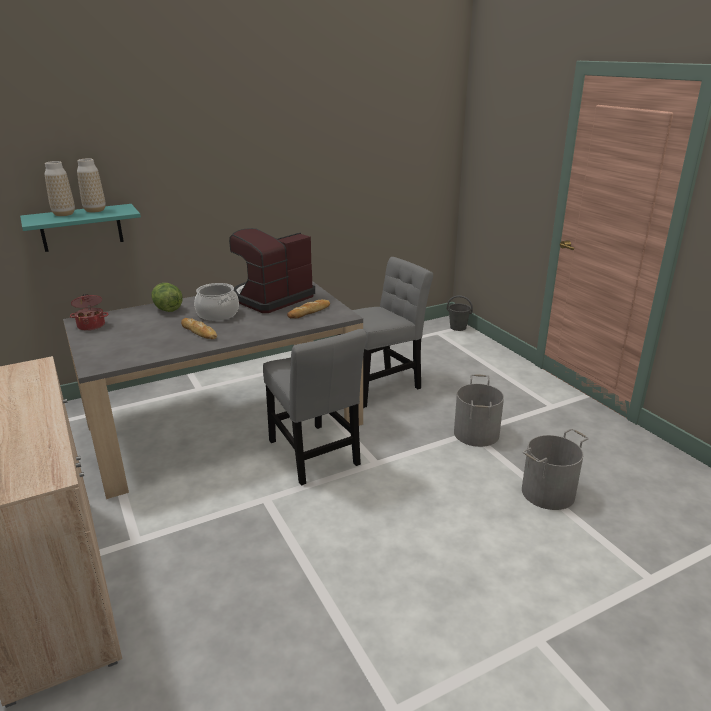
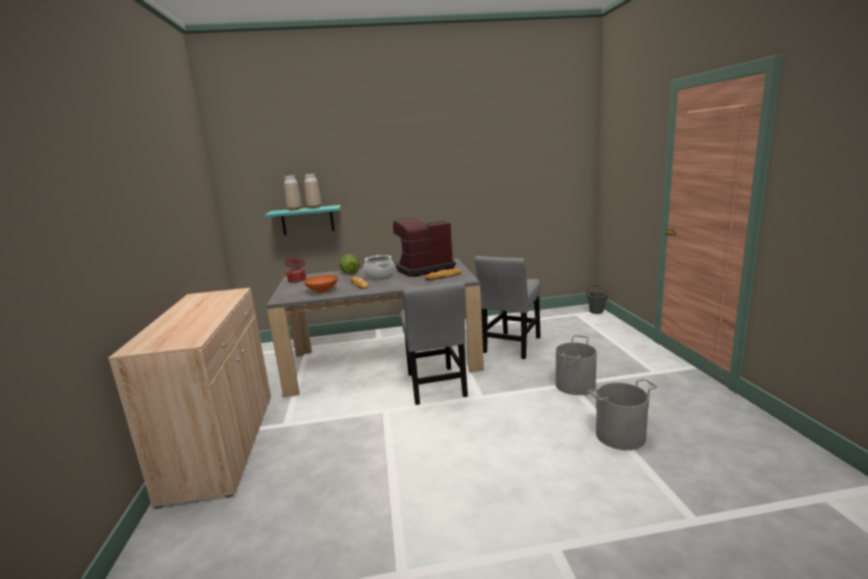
camera: 20 degrees right, 10 degrees down
(151, 346) = (323, 291): none -> orange bowl
(381, 386) = (511, 346): grey chair -> grey chair turned 135 degrees clockwise

